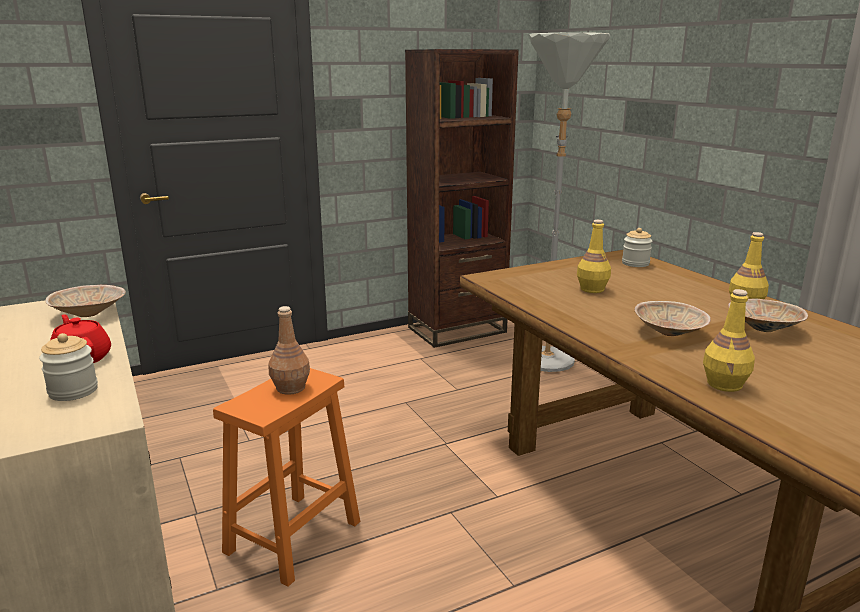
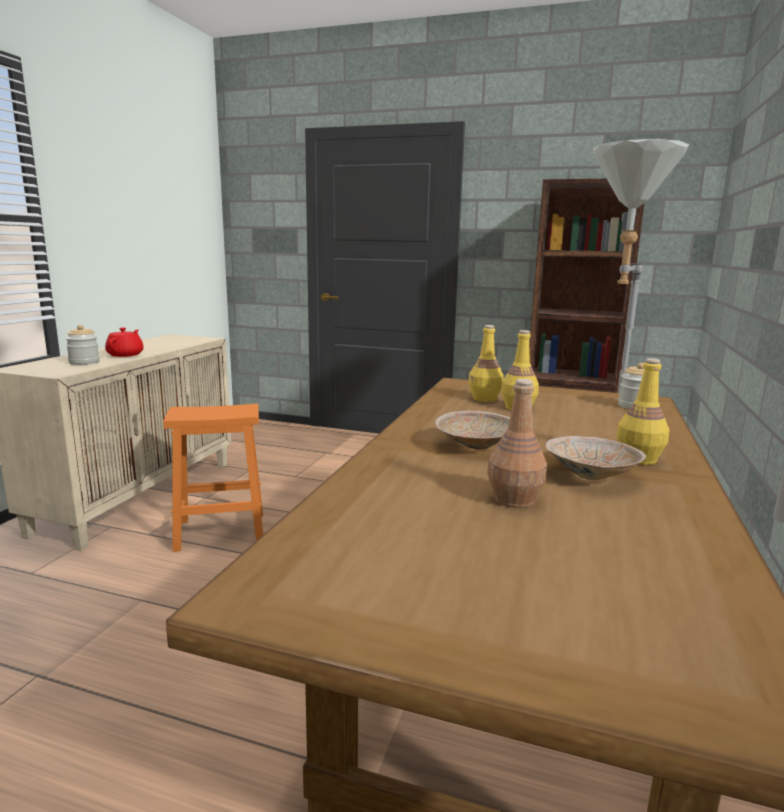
camera: 45 degrees right, 5 degrees down
(90, 314) = (185, 343): beige bowl -> none
(290, 388) = (222, 411): brown bottle -> brown bottle (513, 499)
(725, 384) = (391, 484): yellow bottle -> yellow bottle (485, 399)

